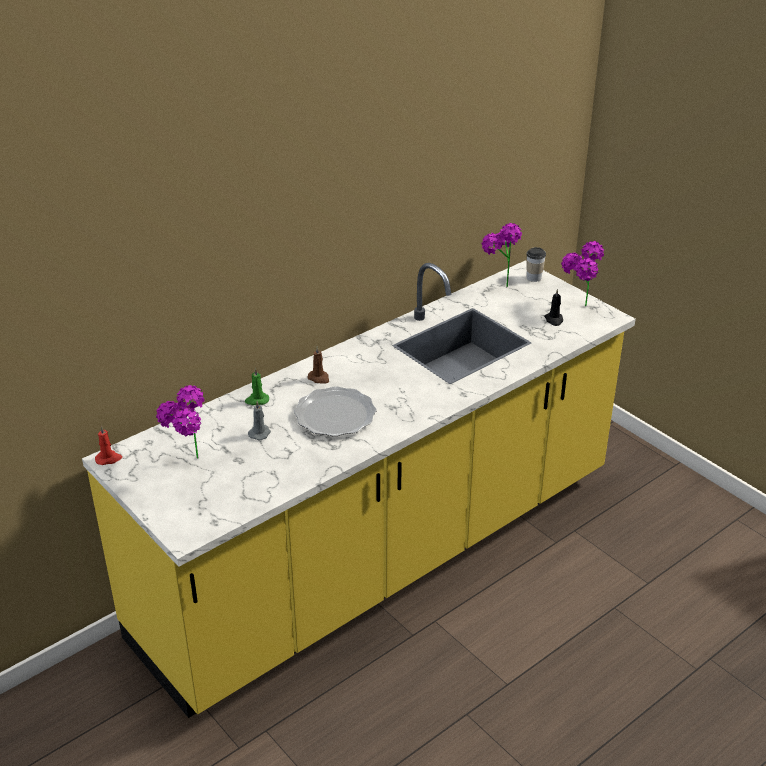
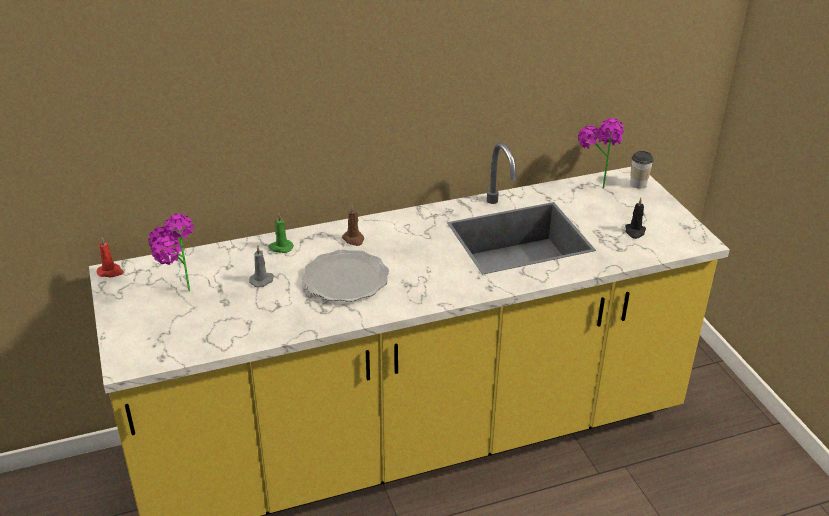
camera: 20 degrees right, 0 degrees up
(578, 308) = (669, 225): potted plant -> none

